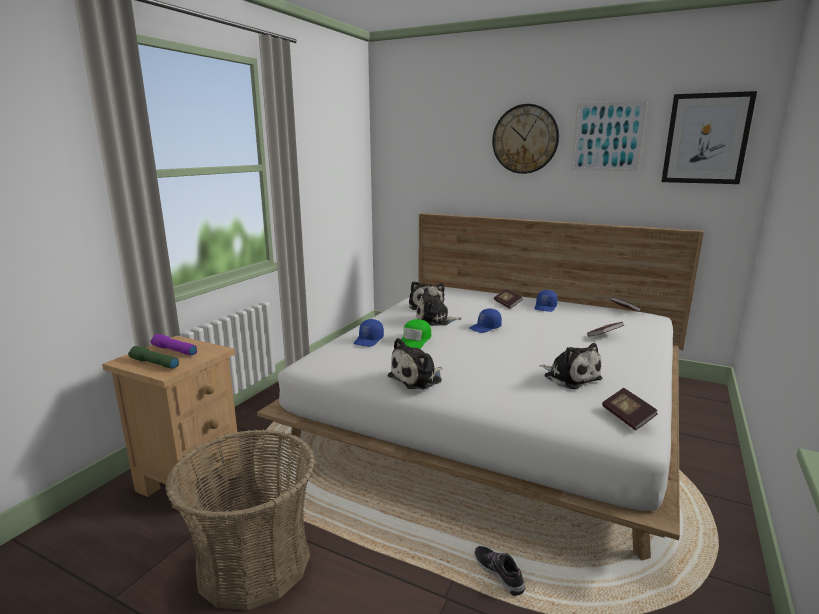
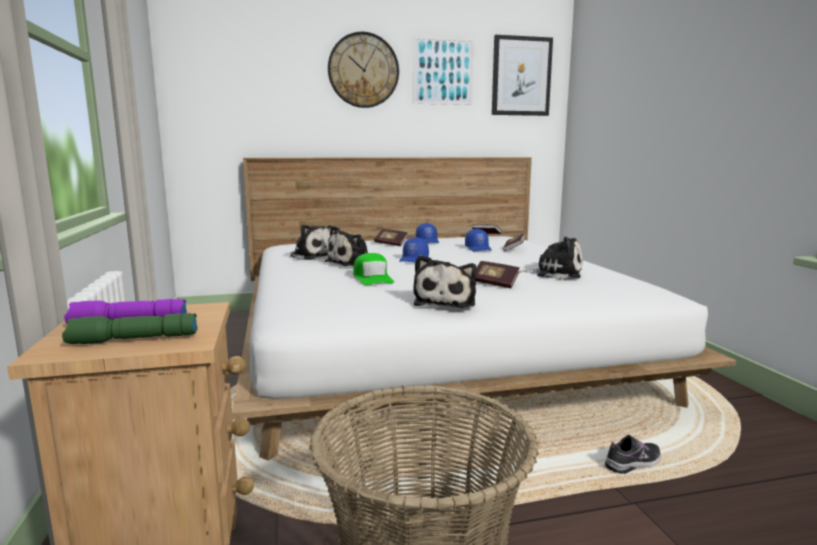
camera: 40 degrees left, 5 degrees down
(369, 340) = (322, 288): blue cap -> blue cap (479, 248)
(499, 573) = (633, 463): shoe -> shoe turned 135 degrees clockwise
(627, 417) = (644, 284): book -> book (494, 283)

